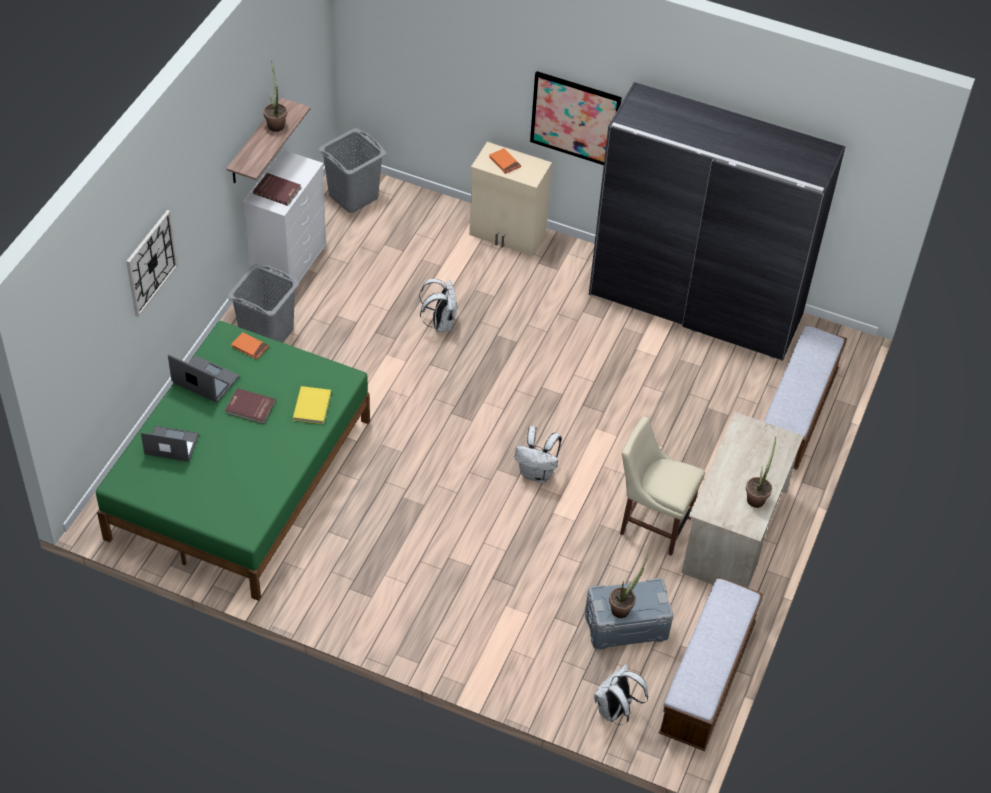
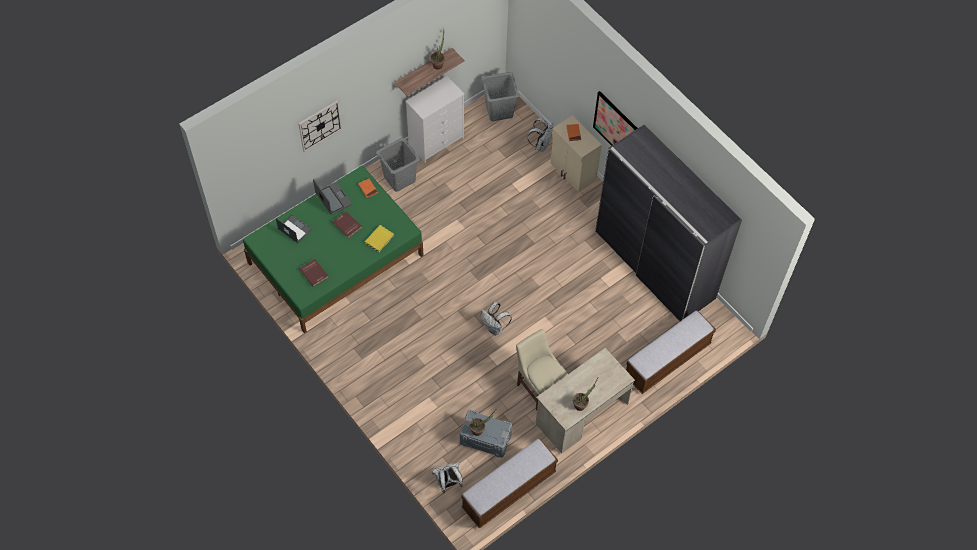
camera: 30 degrees right, 10 degrees up
(277, 190) = (428, 101): red book -> red book (314, 273)
(440, 323) = (498, 213): white backpack -> white backpack (541, 144)

